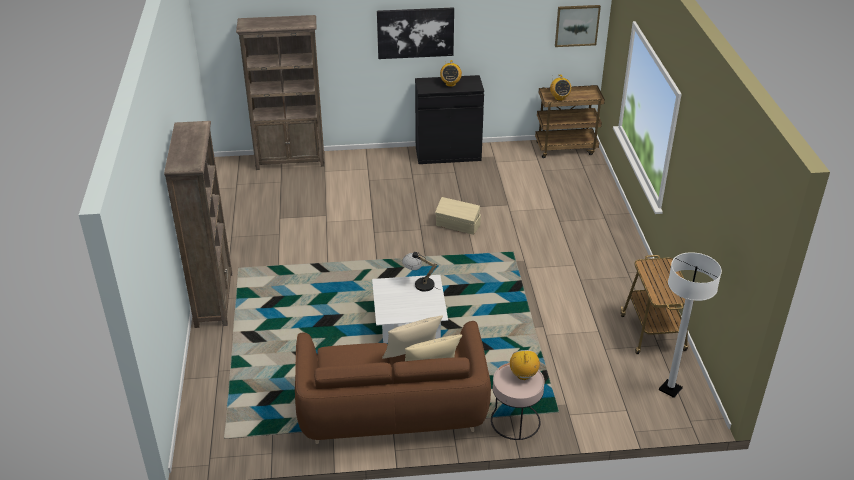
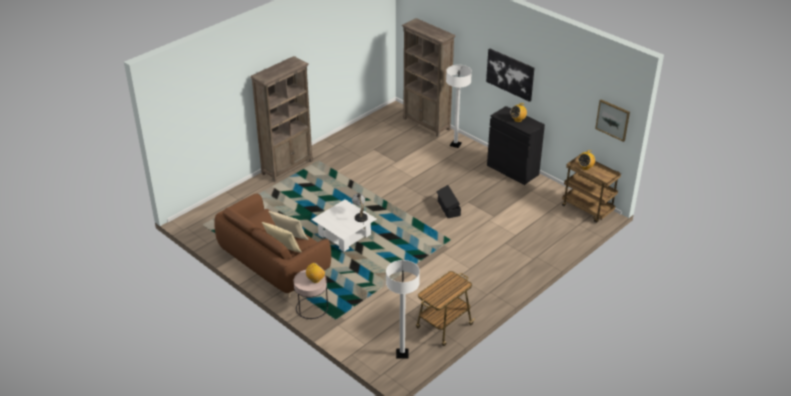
camera: 50 degrees right, 0 degrees up
(355, 163) = (455, 144): none -> white floor lamp
(458, 225) = (448, 209): beige storage box -> black storage box

